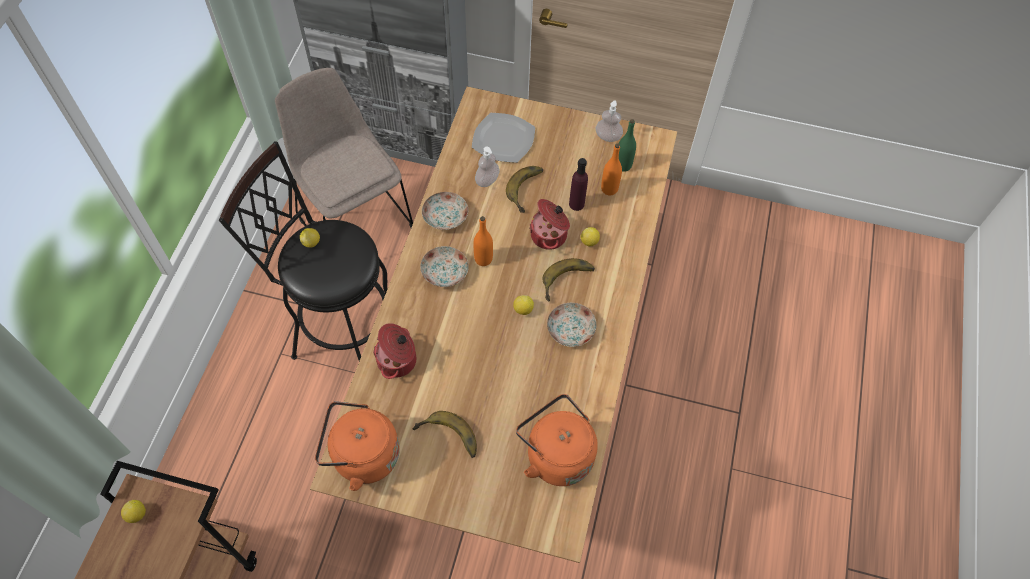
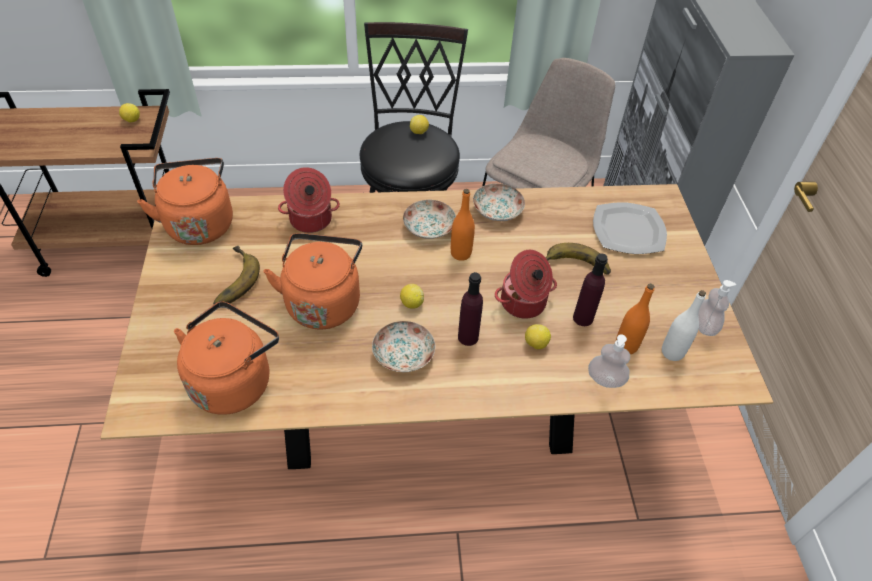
camera: 70 degrees right, 10 degrees down
(487, 180) = (564, 231): soap dispenser -> soap dispenser (605, 379)
(498, 372) = (323, 301): none -> orange kettle
(569, 282) = (468, 337): banana -> purple bottle
(623, 165) = (672, 352): green bottle -> white bottle

